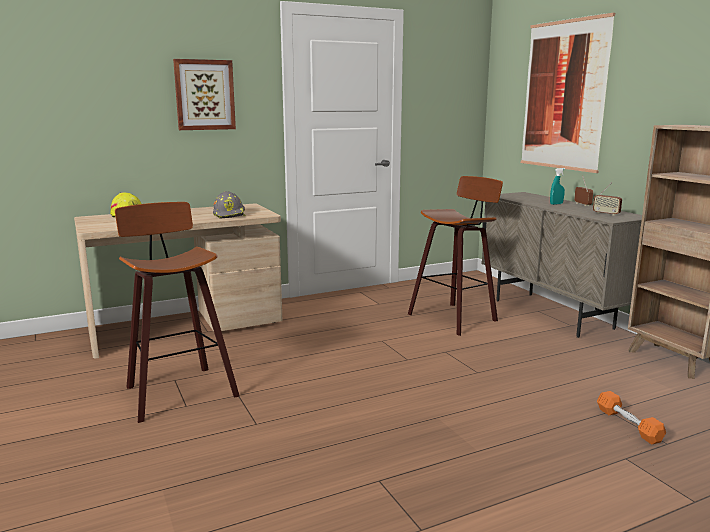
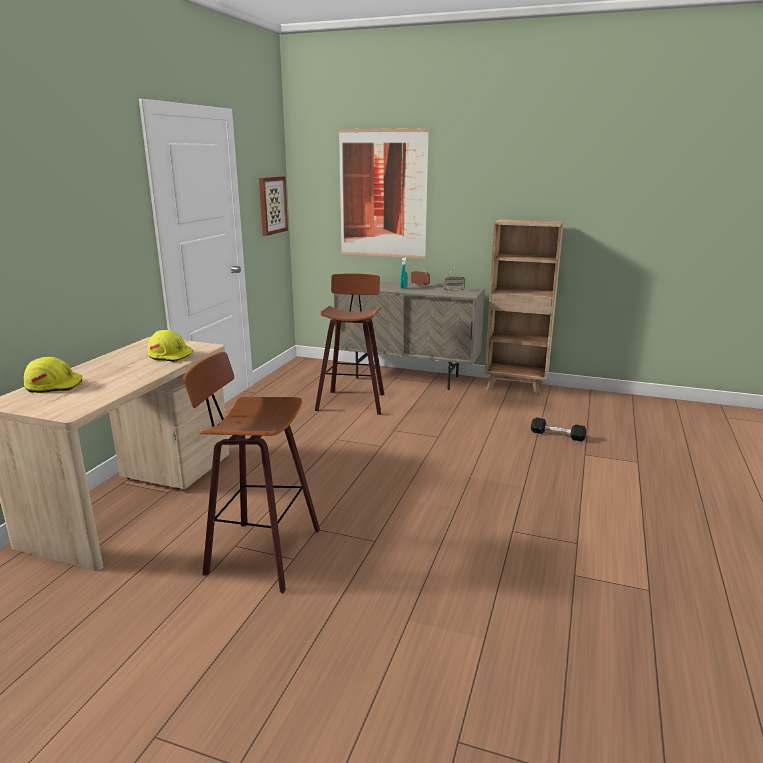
camera: 45 degrees left, 5 degrees up
(204, 95) = (87, 217): picture -> picture (272, 205)
(230, 215) = (171, 355): grey hard hat -> yellow hard hat
(628, 425) = (557, 435): orange dumbbell -> black dumbbell

